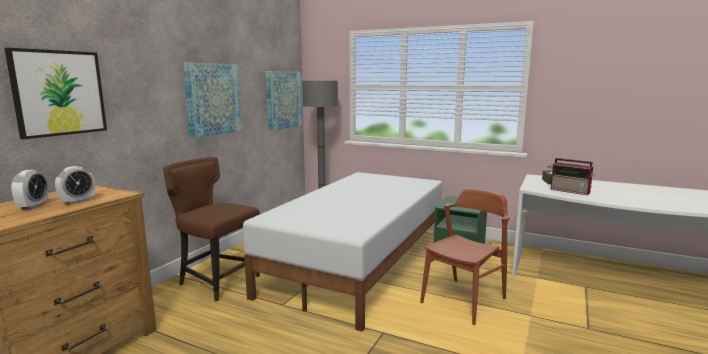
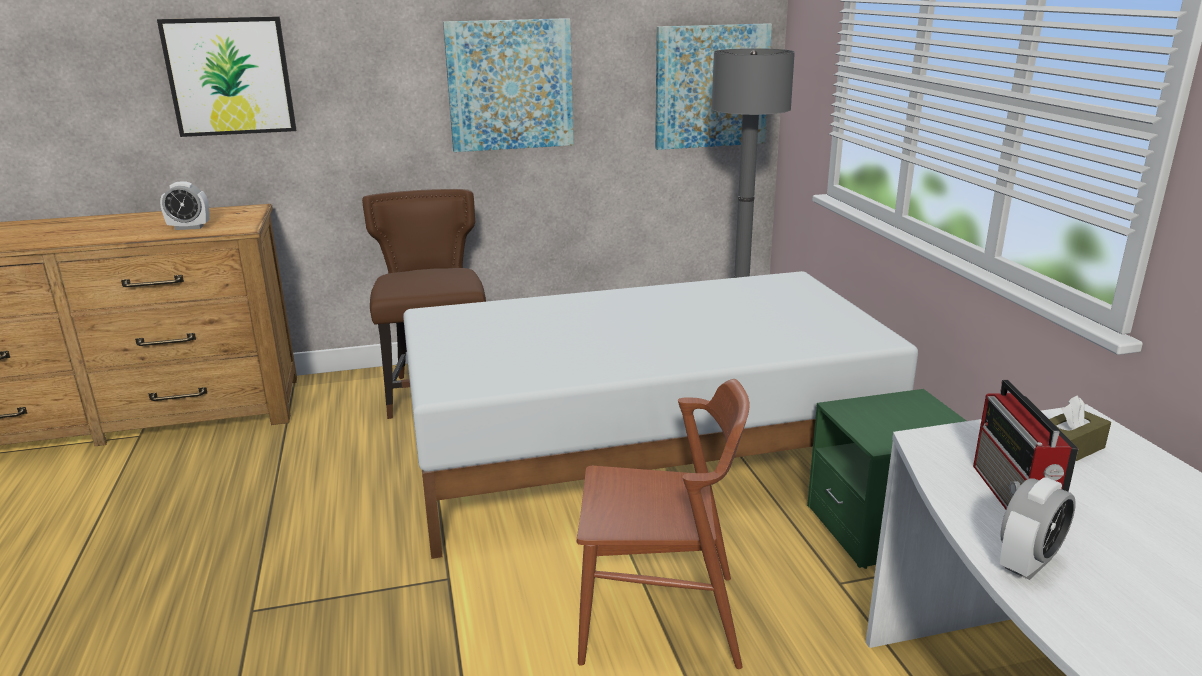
camera: 50 degrees right, 10 degrees up
(33, 207) = (153, 224): alarm clock -> alarm clock (1028, 563)

